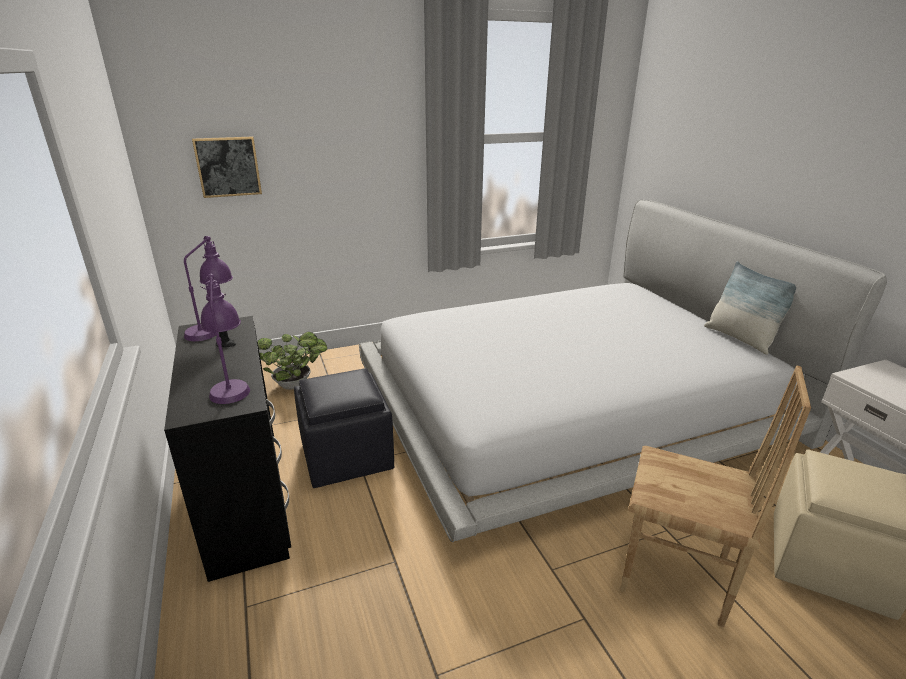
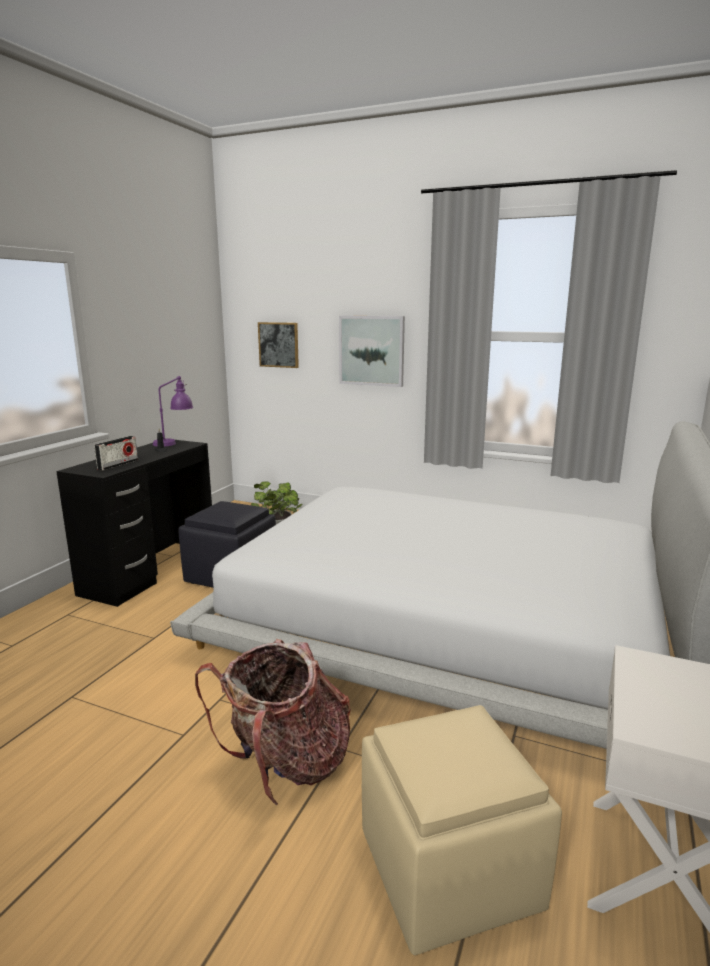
camera: 45 degrees right, 10 degrees down
(230, 384) = (118, 465): purple table lamp -> radio
(355, 164) = (371, 350): none -> picture
(674, 578) = (286, 765): brown chair -> backpack
(740, 338) = (639, 601): pillow -> none

